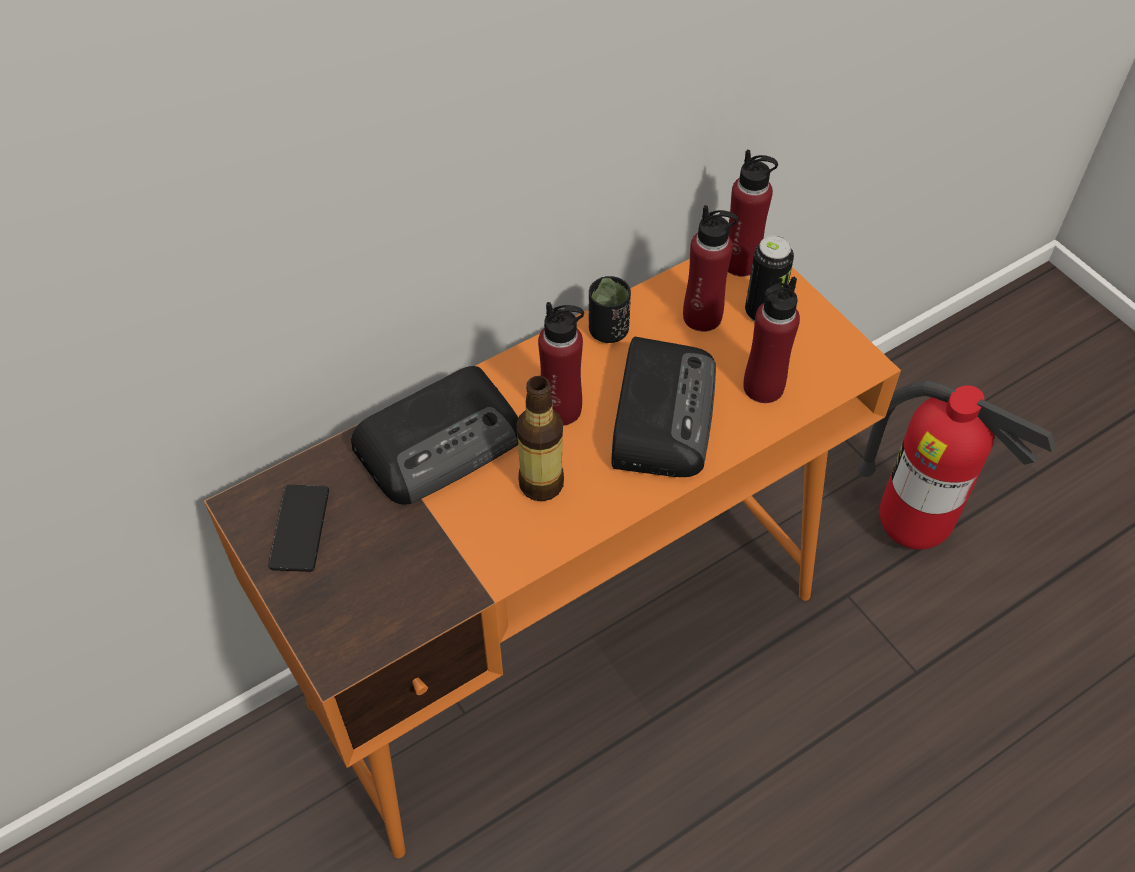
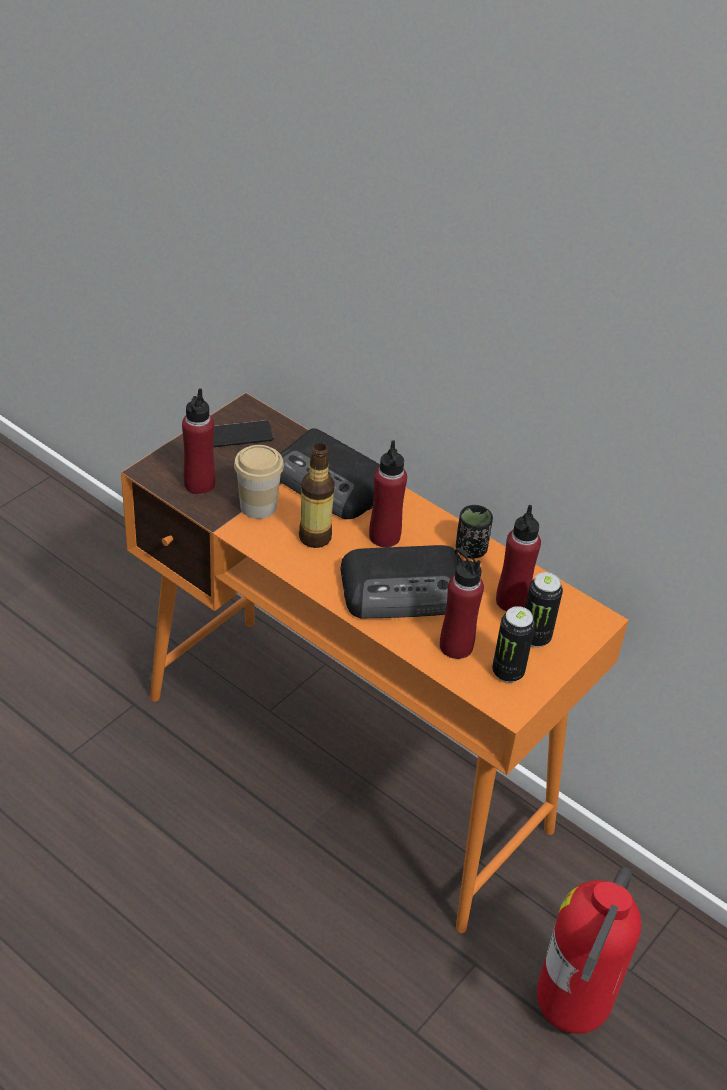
camera: 70 degrees right, 10 degrees down
(460, 536) = (258, 506): none -> cup
(741, 263) = (583, 617): red bottle -> red bottle (199, 484)
(811, 351) = (508, 672): none -> can

